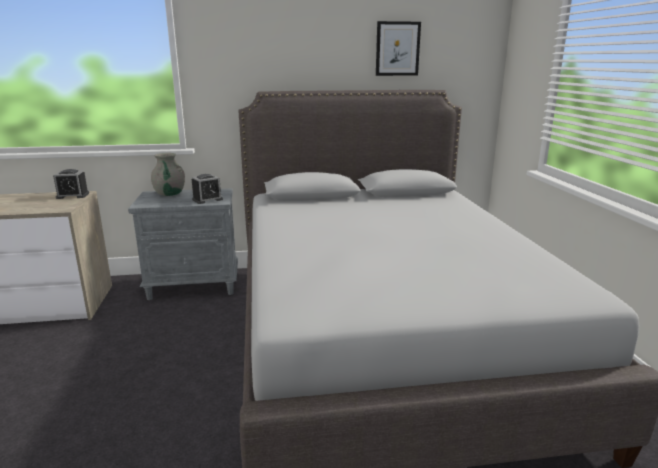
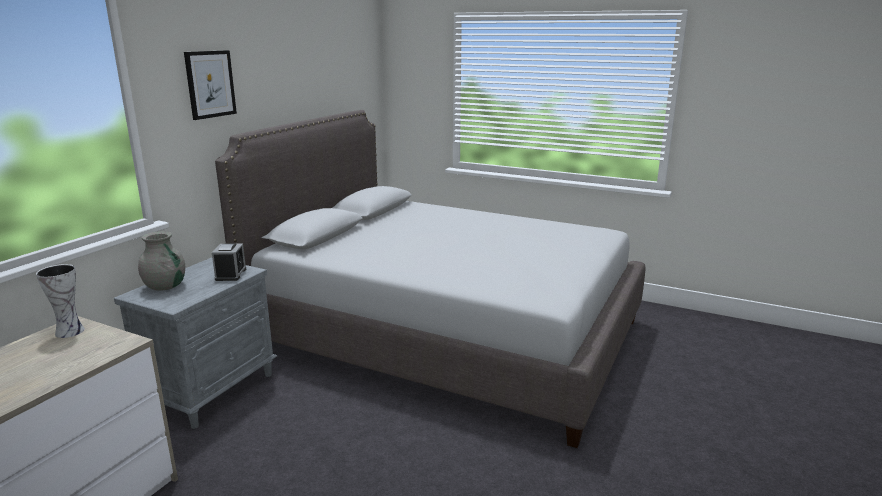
camera: 55 degrees left, 0 degrees up
(73, 196) = (70, 331): alarm clock -> vase
(397, 49) = (321, 74): picture -> picture (210, 84)

